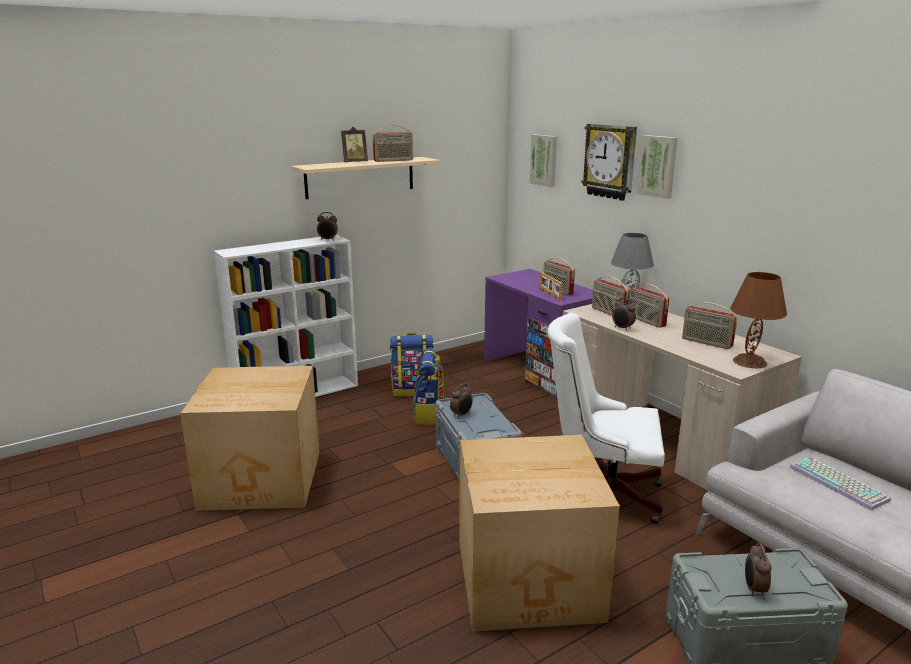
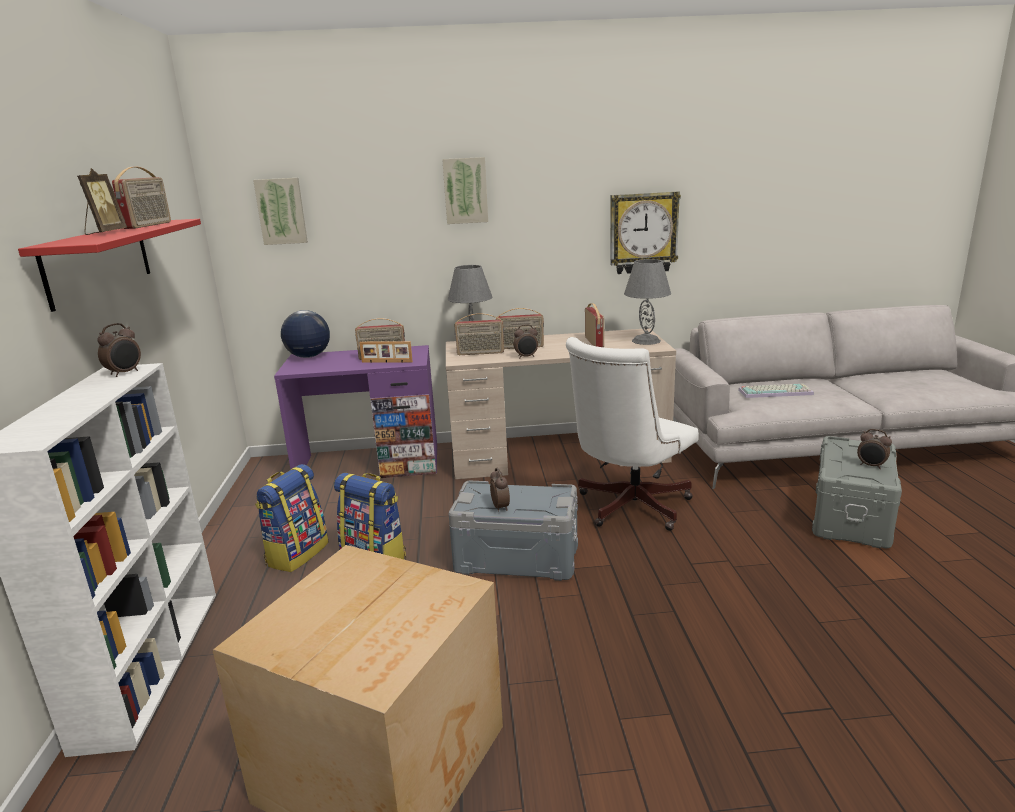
camera: 60 degrees left, 0 degrees up
(360, 177) = (99, 261): beige shelf -> red shelf
(530, 273) = (308, 356): none -> globe
(530, 581) = (745, 587): cardboard box -> none
(610, 161) = (396, 196): wall clock -> wall clock (643, 233)
(706, 343) = (594, 342): radio -> radio turned 75 degrees counterclockwise
(750, 362) = (646, 341): brown table lamp -> grey table lamp

